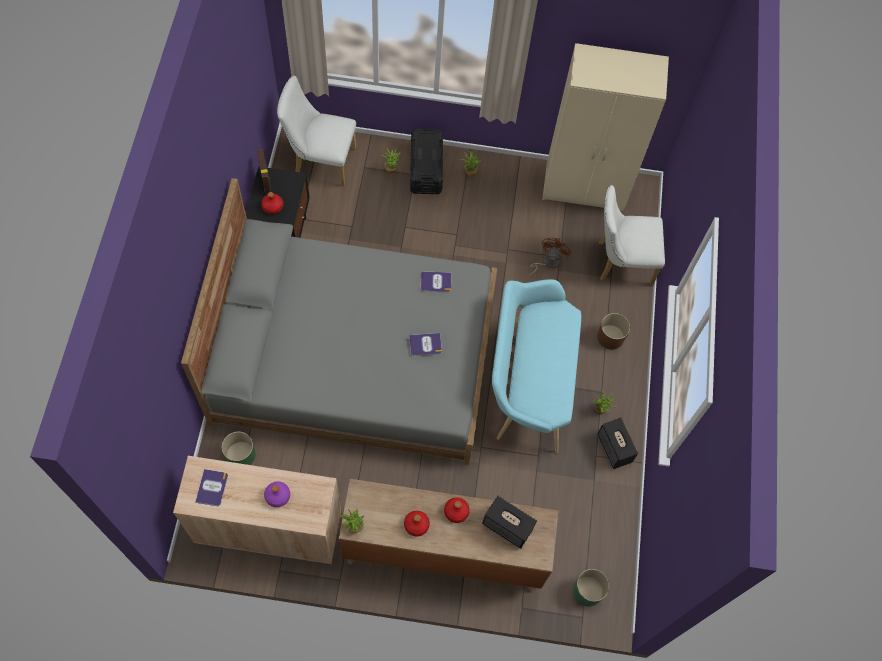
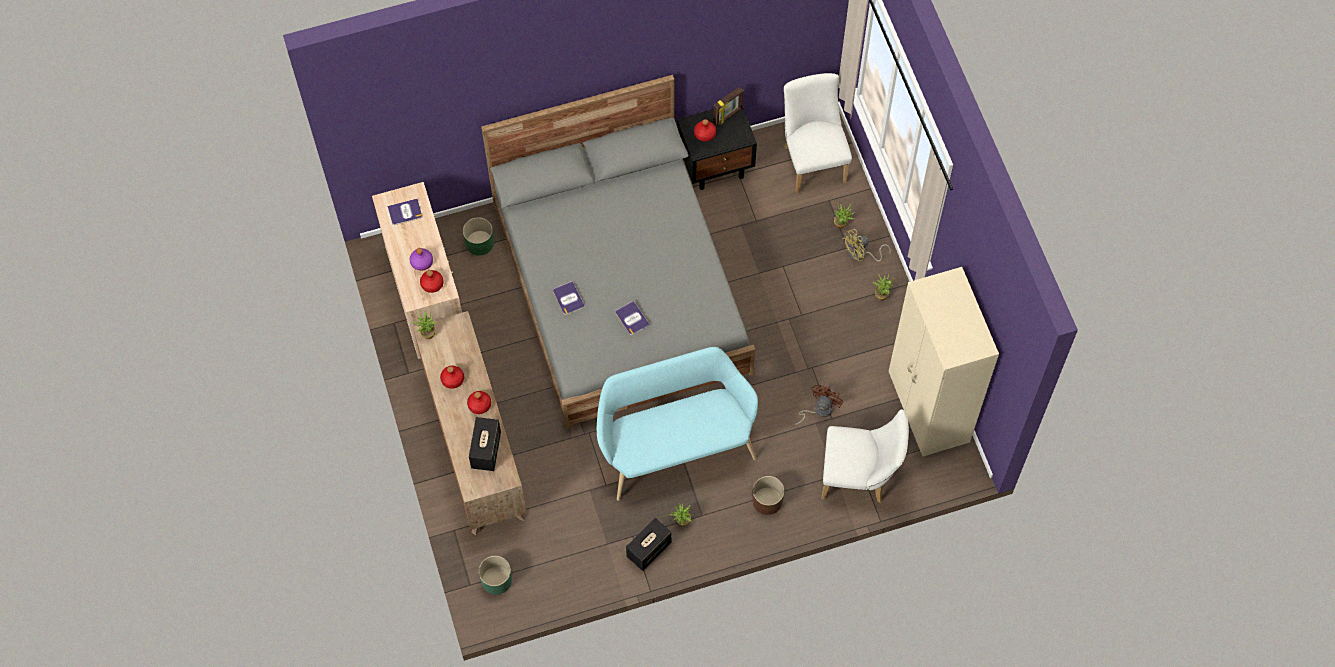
camera: 70 degrees right, 0 degrees up
(307, 497) = (432, 284): none -> red bottle
(426, 168) = (861, 254): black storage box -> yellow fan
(435, 282) = (701, 299): book -> book (568, 298)
(547, 262) = (819, 410): brown fan -> brown fan turned 60 degrees counterclockwise
(620, 262) = (859, 477): white chair -> white chair turned 120 degrees clockwise

